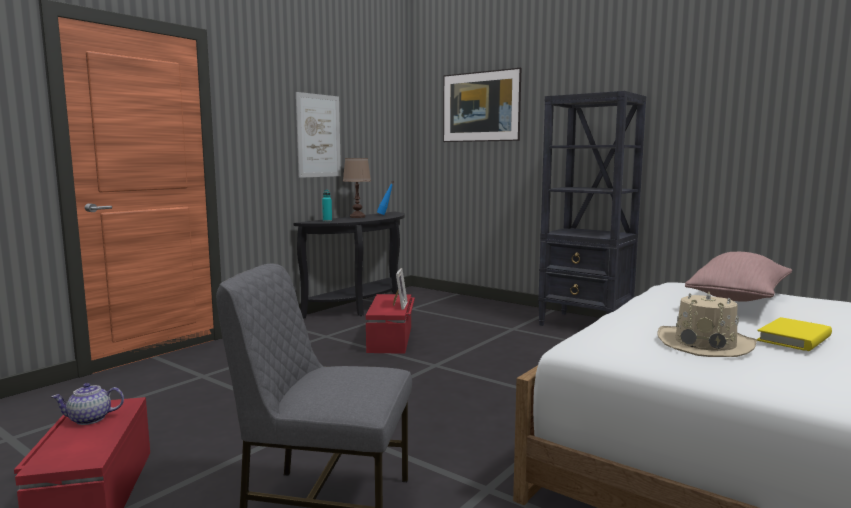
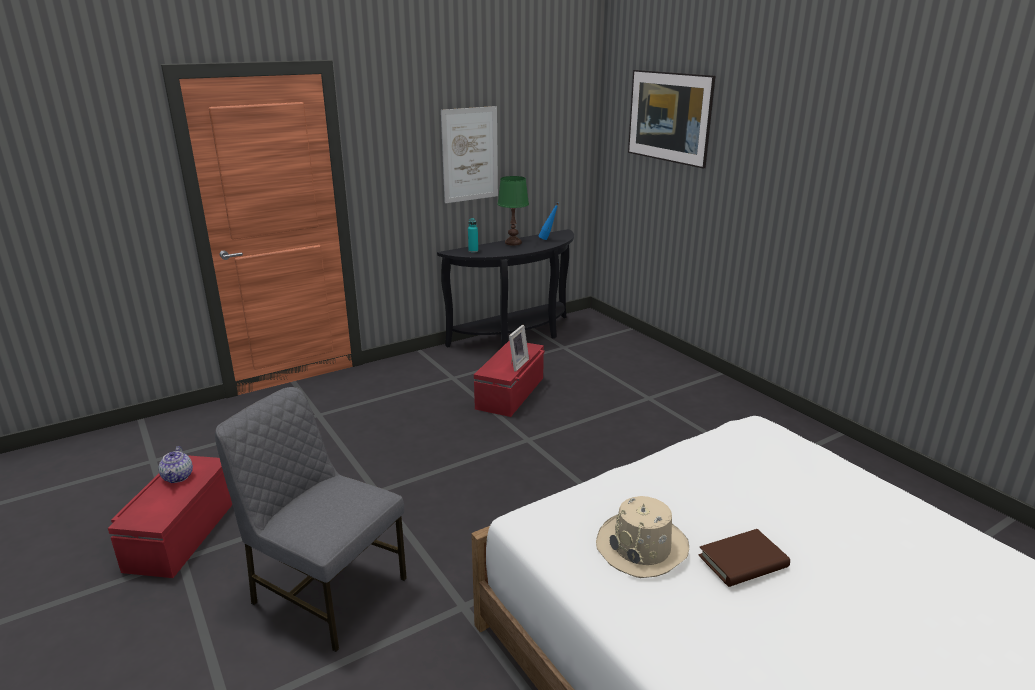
camera: 20 degrees right, 15 degrees up
(89, 419) = (178, 477): teapot -> teapot turned 105 degrees counterclockwise
(357, 217) = (513, 243): brown table lamp -> green table lamp
(586, 325) = (737, 406): black bookcase -> none
(739, 297) = (777, 474): pink pillow -> none
(794, 338) = (743, 561): yellow book -> brown book

